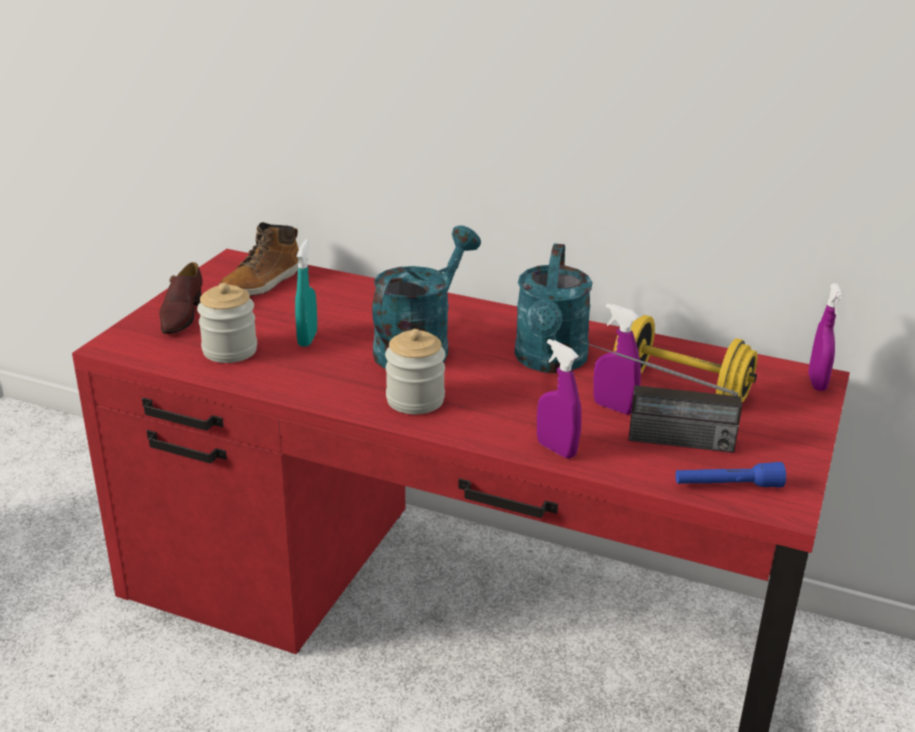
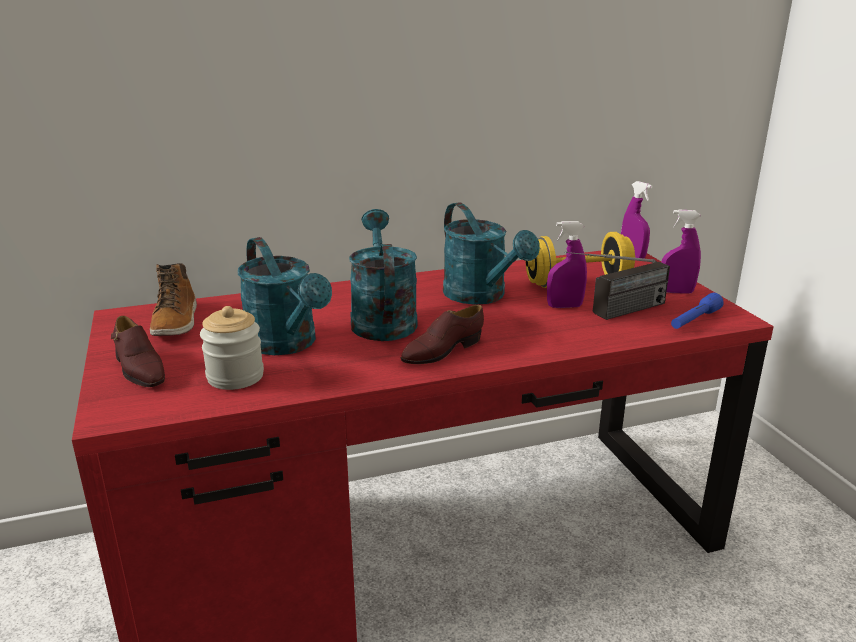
camera: 40 degrees left, 5 degrees down
(307, 338) = (287, 344): turquoise spray bottle -> turquoise watering can
(415, 400) = (442, 351): jar -> brown shoe
(556, 449) = (579, 341): purple spray bottle -> purple spray bottle (676, 292)

